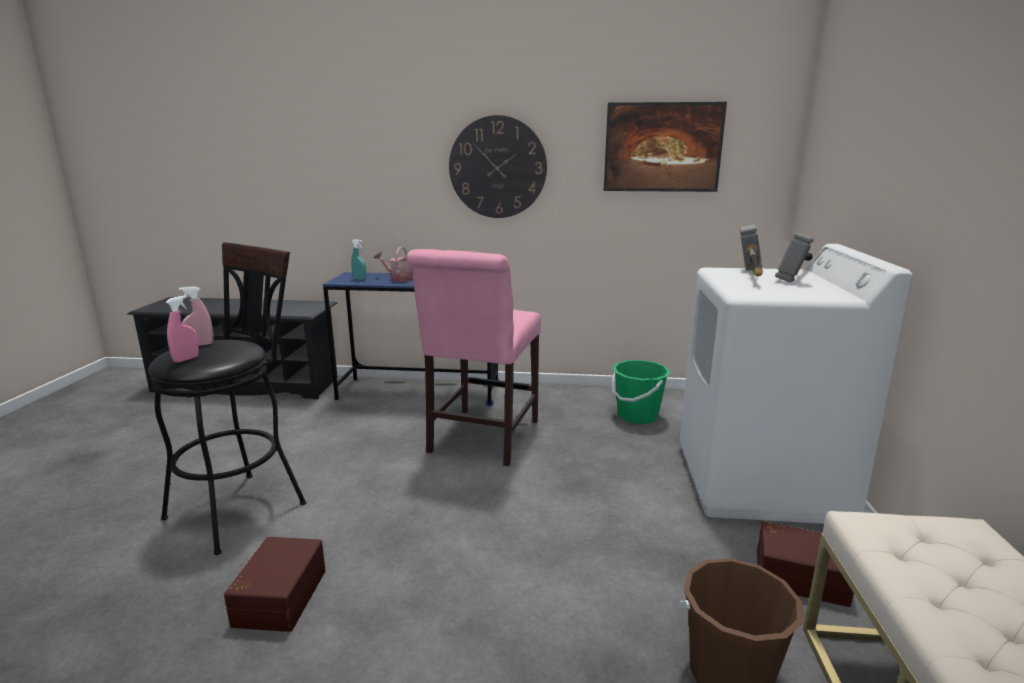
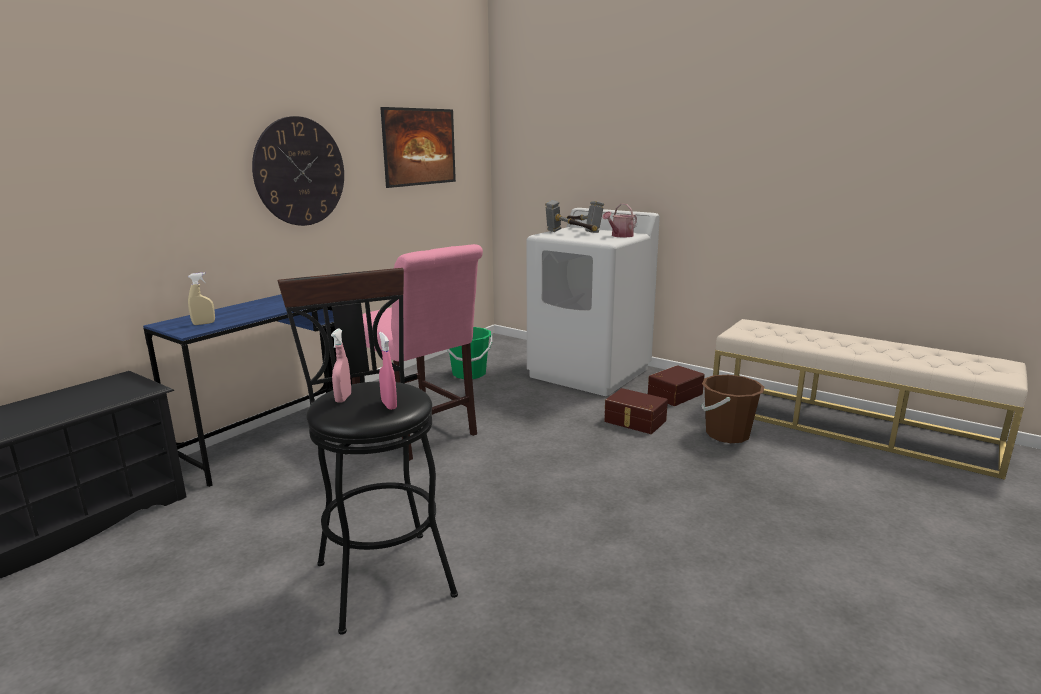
camera: 60 degrees left, 0 degrees up
(278, 597) = (553, 565): brown storage box -> brown storage box (634, 421)
(359, 279) = (204, 323): turquoise spray bottle -> beige spray bottle
(399, 279) = (246, 311): watering can -> watering can (620, 236)

